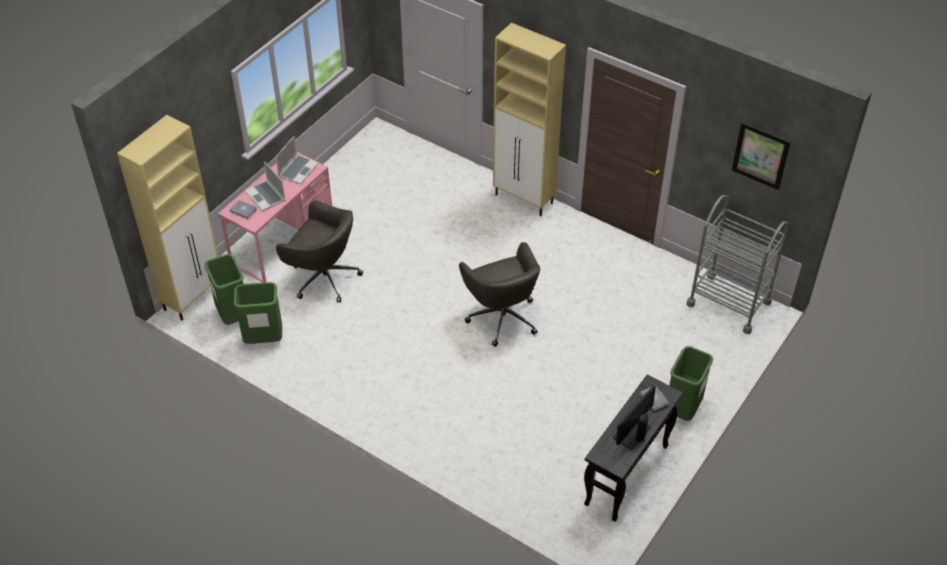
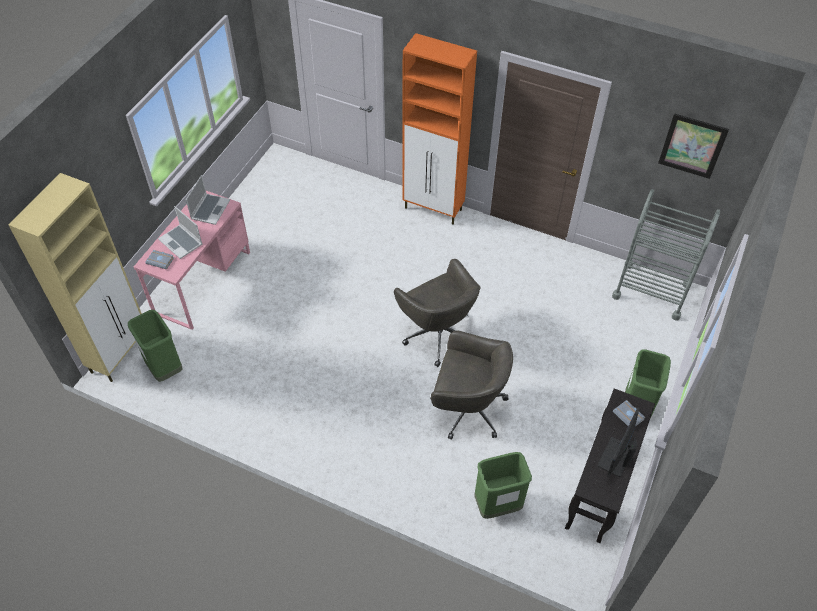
camera: 10 degrees left, 5 degrees up
(263, 339) = (201, 390): green trash can -> green trash can (497, 505)
(323, 277) = (251, 315): grey office chair -> grey office chair (467, 408)
(524, 199) = (434, 209): beige cabinet -> orange cabinet

